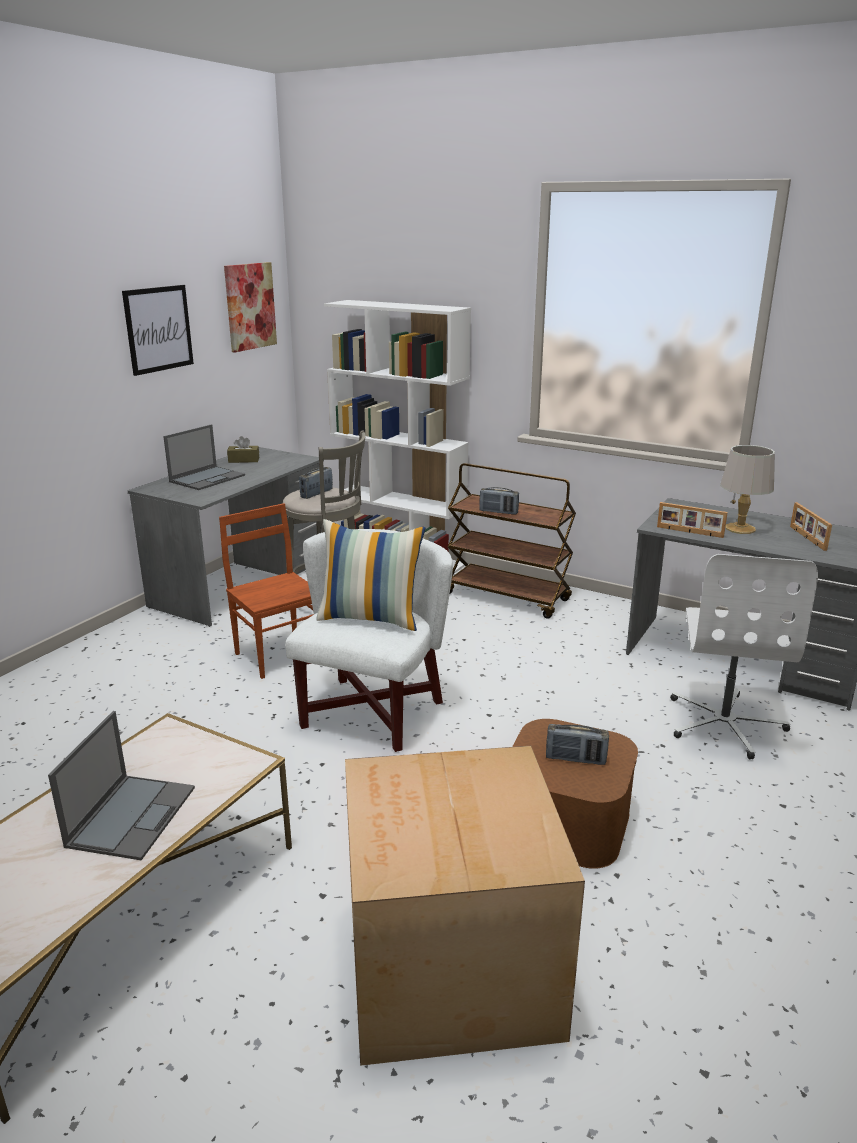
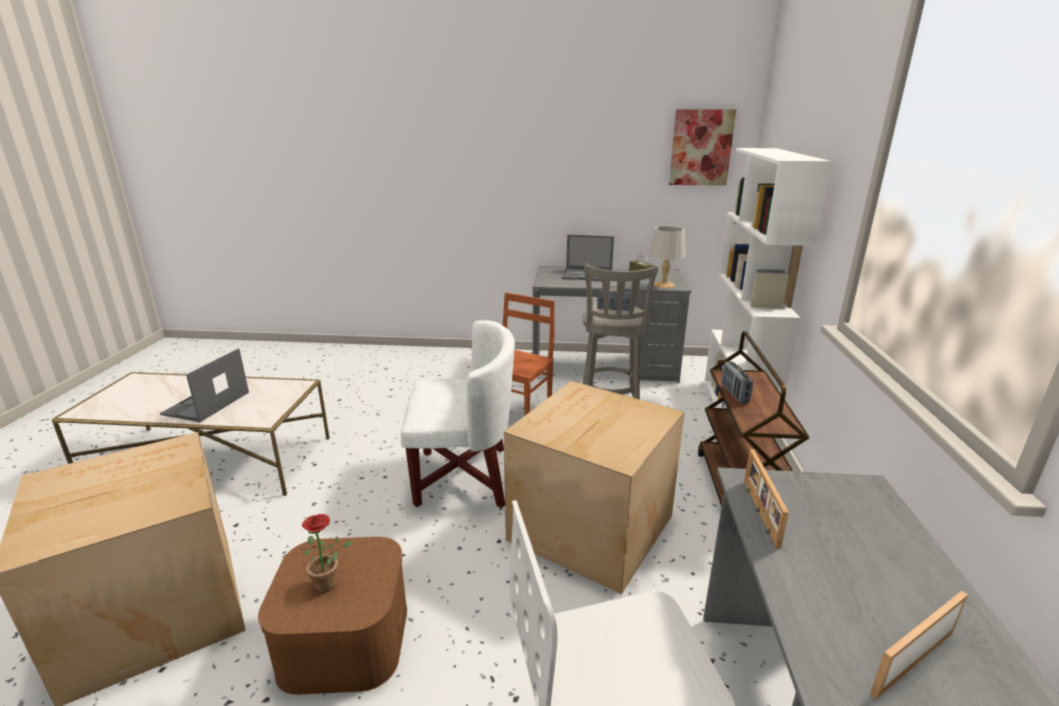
camera: 65 degrees right, 0 degrees up
(132, 815) = (206, 404): laptop -> laptop turned 120 degrees clockwise
(158, 329) = (592, 154): picture -> none
(371, 618) = (457, 397): pillow -> none
(503, 668) = (588, 528): none -> cardboard box
(575, 759) = (331, 583): radio -> potted plant
(740, 529) = (843, 563): grey table lamp -> grey table lamp (663, 285)

